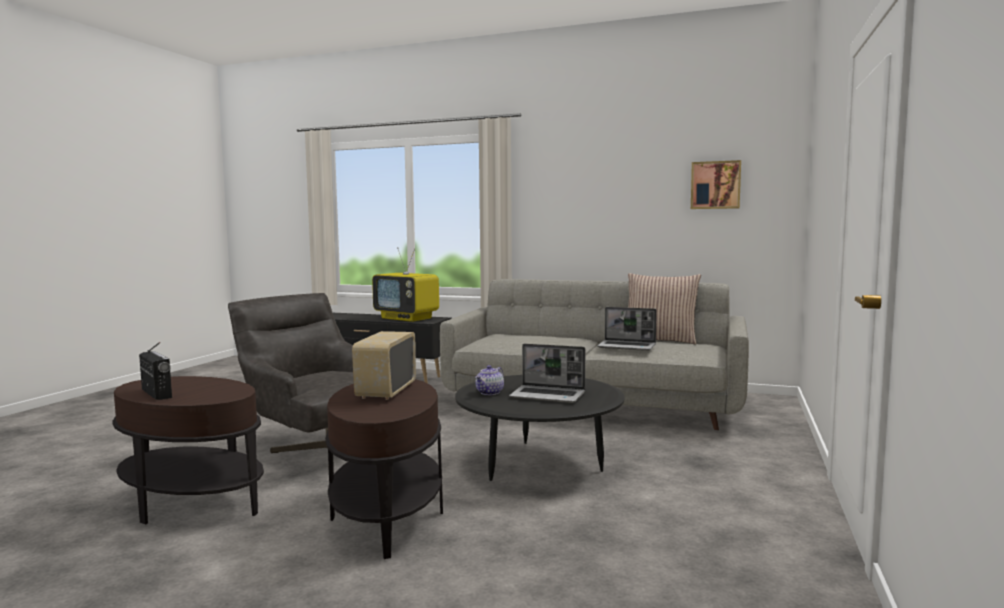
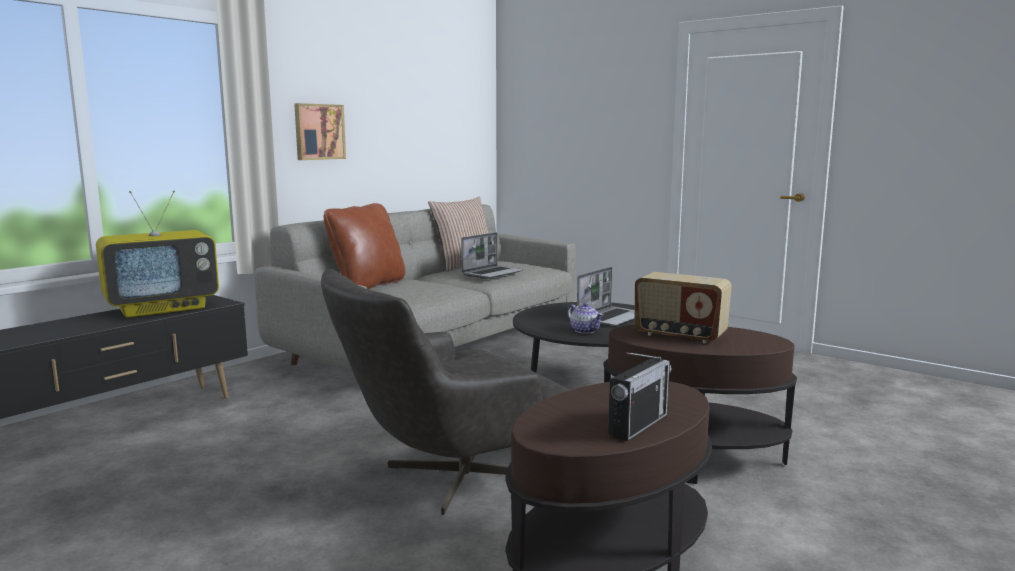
camera: 70 degrees left, 5 degrees up
(156, 394) = (638, 425): radio -> radio turned 150 degrees clockwise
(537, 334) = (368, 285): none -> brown pillow
(715, 185) = (443, 108): picture -> picture (319, 132)

